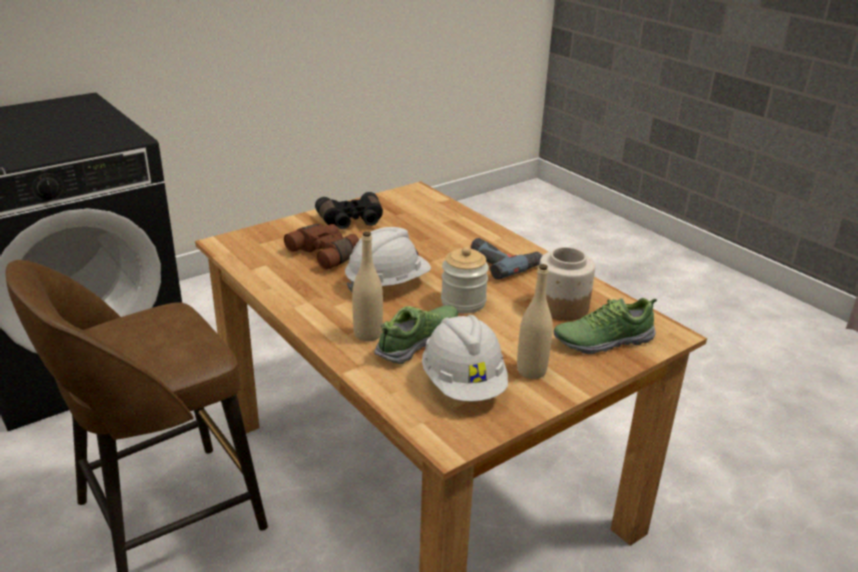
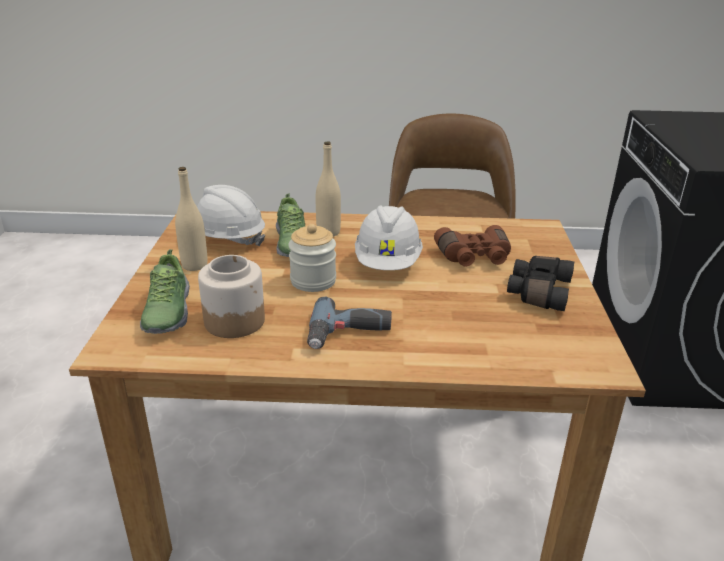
camera: 130 degrees right, 0 degrees up
(602, 340) = (166, 312): shoe -> shoe turned 150 degrees clockwise

